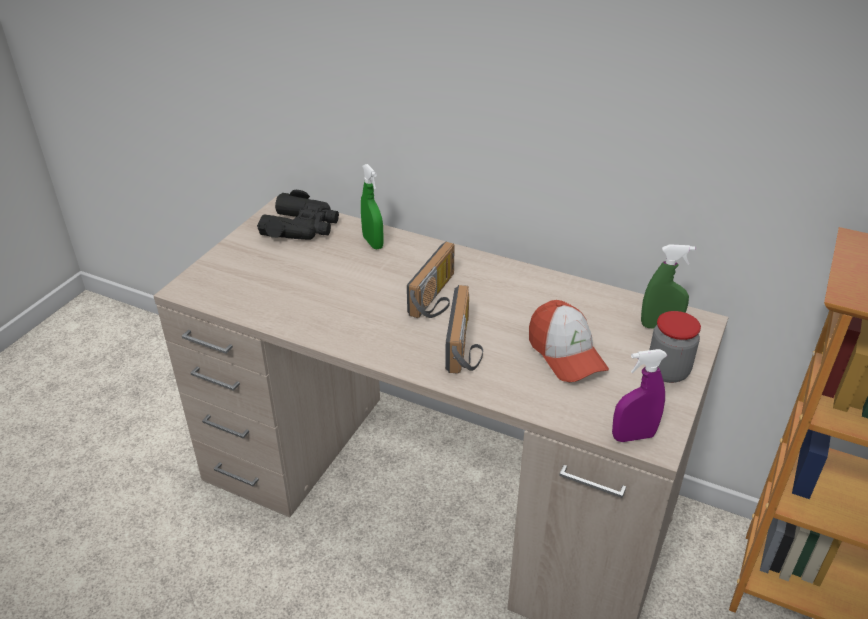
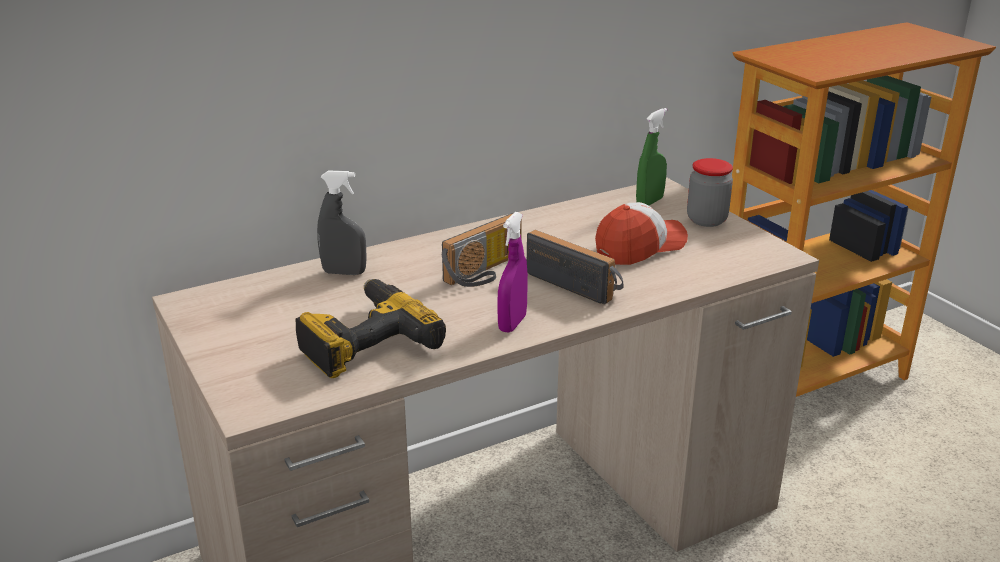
camera: 55 degrees left, 10 degrees down
(293, 292) = (364, 342): none -> power drill
(301, 227) = (246, 300): black binoculars -> none
(373, 242) = (344, 272): green spray bottle -> grey spray bottle
(438, 298) = (487, 272): radio -> radio turned 75 degrees clockwise
(566, 354) = (640, 247): cap -> cap turned 45 degrees counterclockwise
(633, 436) = (767, 259): purple spray bottle -> purple spray bottle (512, 324)

